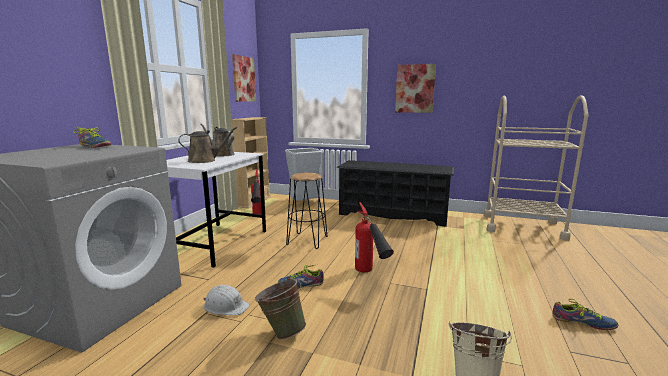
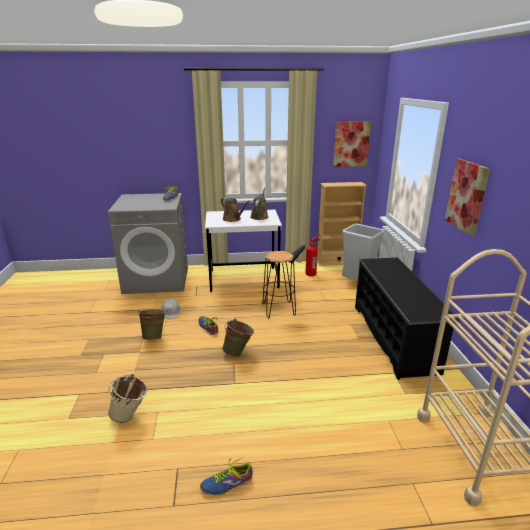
camera: 65 degrees right, 10 degrees up
(370, 276) = (238, 352): fire extinguisher -> green bucket
(582, 322) = (227, 484): shoe -> shoe turned 75 degrees clockwise

